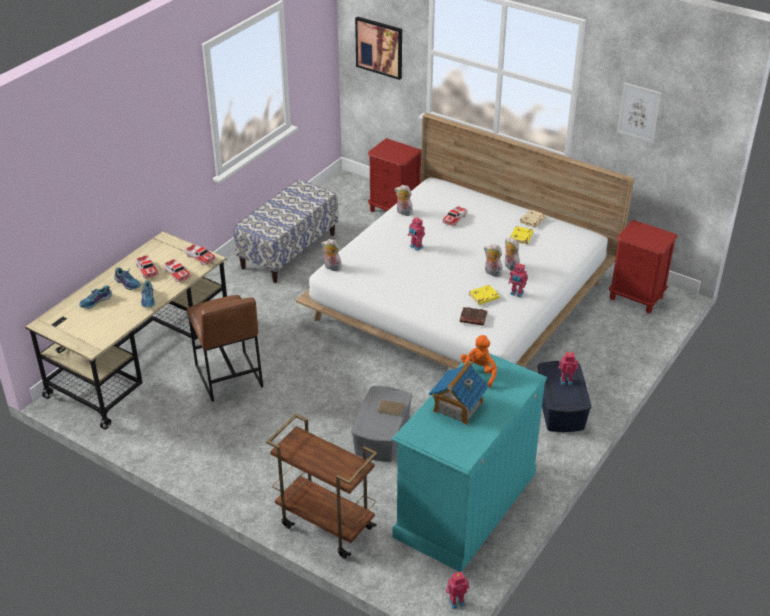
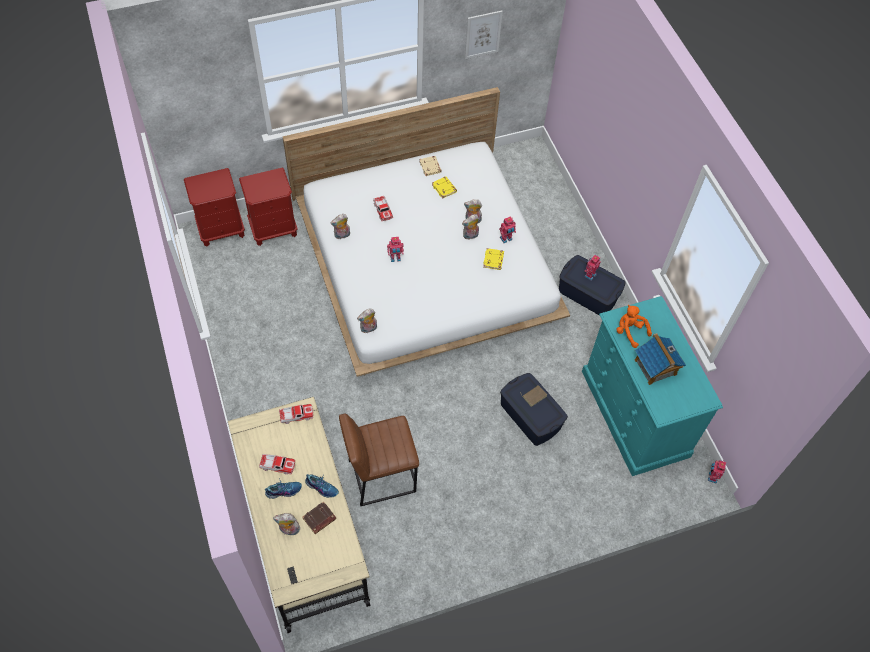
camera: 55 degrees left, 20 degrees up
(96, 301) = (289, 530): shoe -> plush toy
(177, 273) = (304, 445): toy car -> none
(229, 377) = (380, 476): brown chair -> brown chair turned 150 degrees clockwise
(288, 250) = (256, 335): bench -> none
(325, 526) = (591, 511): brown cart -> none
(379, 47) = (199, 104): picture -> none
(381, 435) = (530, 417): grey storage box -> blue storage box
(473, 318) = (511, 284): brown book -> brown book (319, 519)
(636, 297) = (516, 169): red nightstand -> red nightstand (221, 230)

